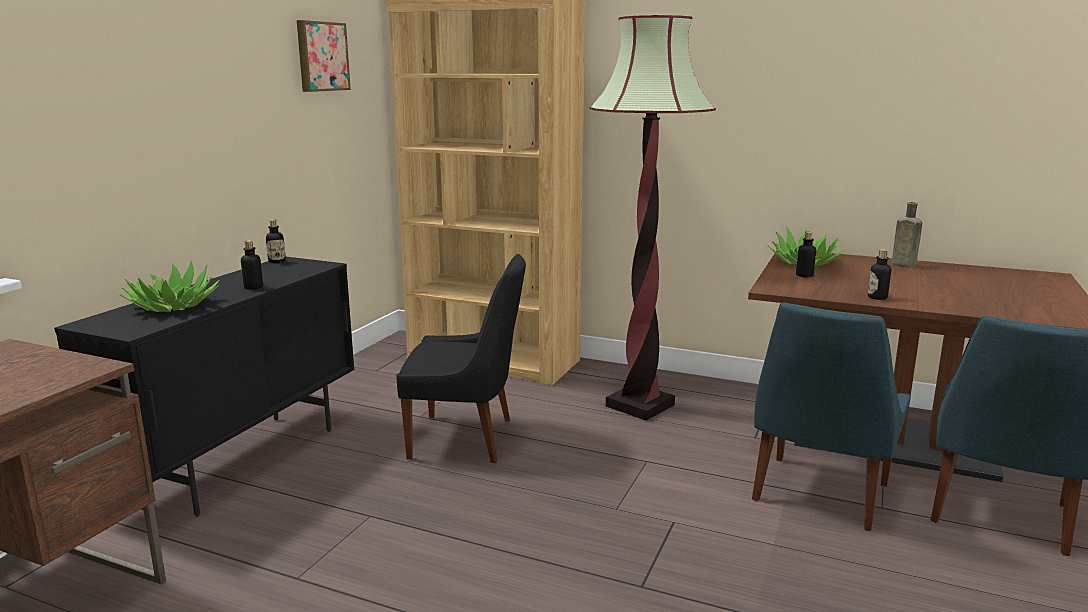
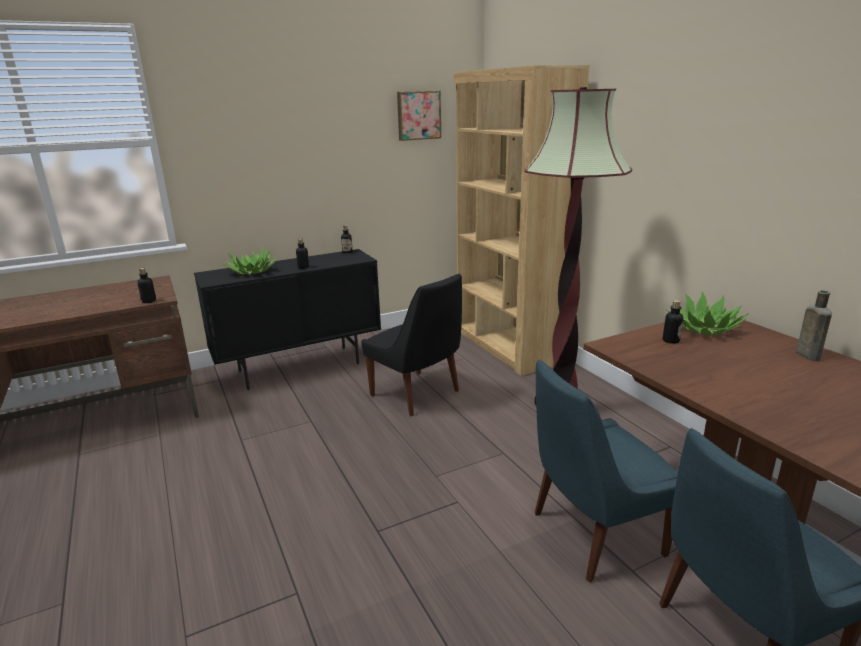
camera: 40 degrees right, 5 degrees up
(877, 297) = (688, 379): bottle -> bottle (149, 301)

